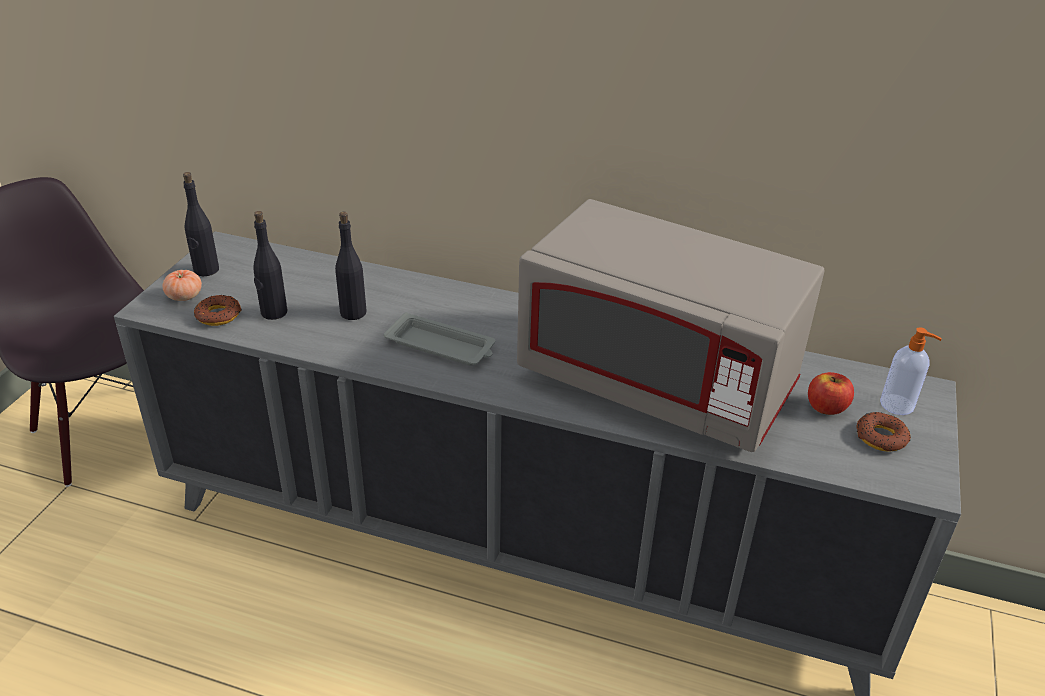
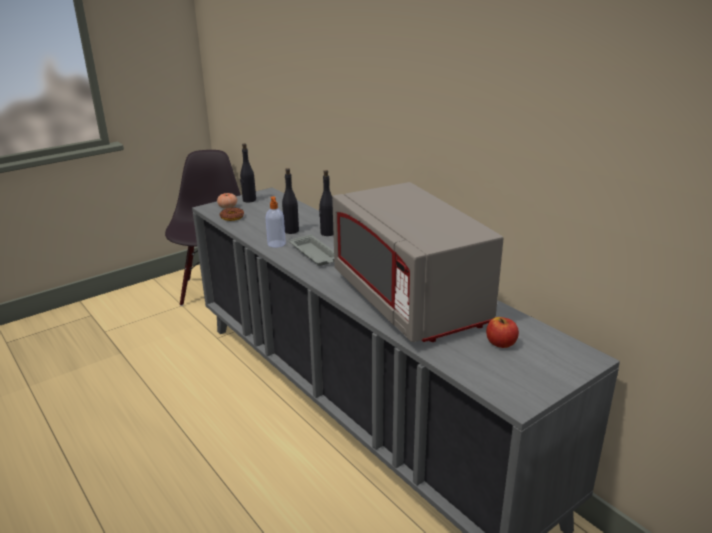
camera: 35 degrees right, 10 degrees down
(273, 312) = (256, 222): black bottle -> black bottle (327, 233)
(881, 437) = (518, 369): donut -> none
(898, 405) = (555, 358): soap dispenser -> soap dispenser (276, 244)

